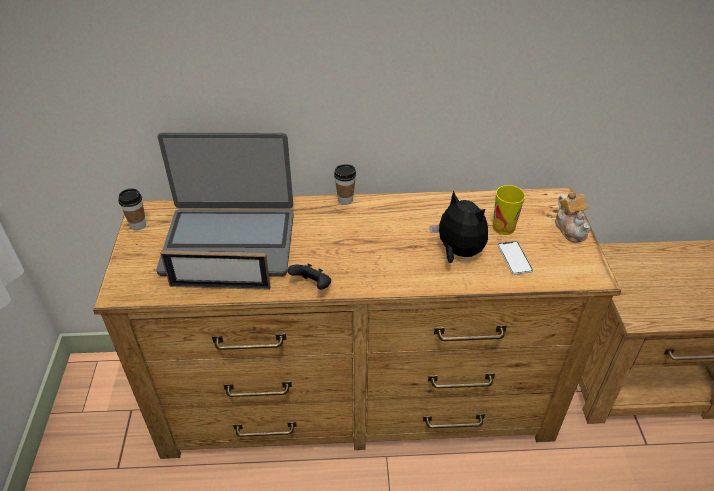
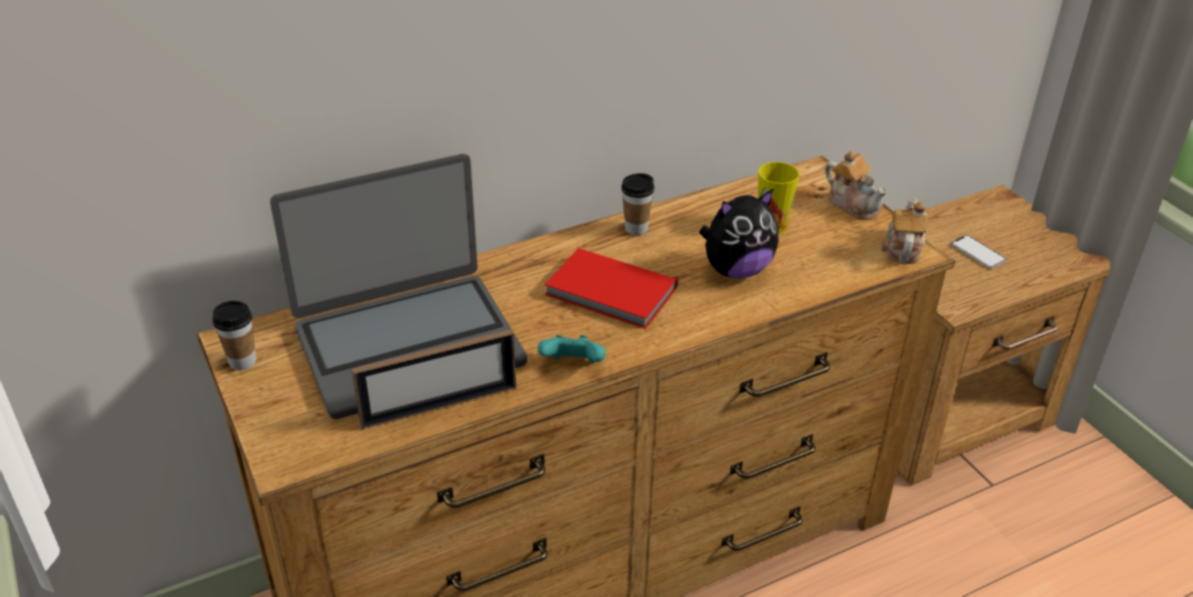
camera: 25 degrees left, 5 degrees down
(312, 286) = (573, 366): black game controller -> turquoise game controller
(345, 200) = (538, 244): cup -> cup (636, 228)
(367, 245) = (611, 293): none -> red book
(458, 252) = (736, 270): plush toy -> plush toy turned 135 degrees clockwise
(514, 258) = (810, 258): phone -> phone (978, 253)
(585, 270) = (902, 248): none -> teapot

